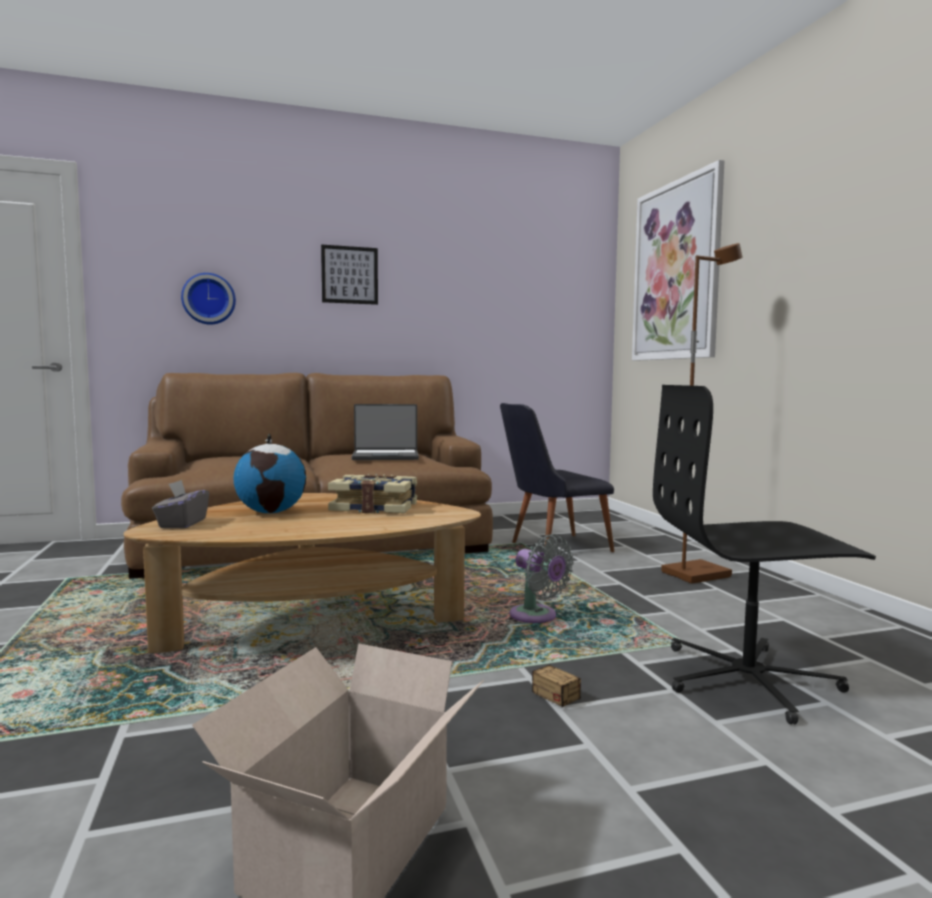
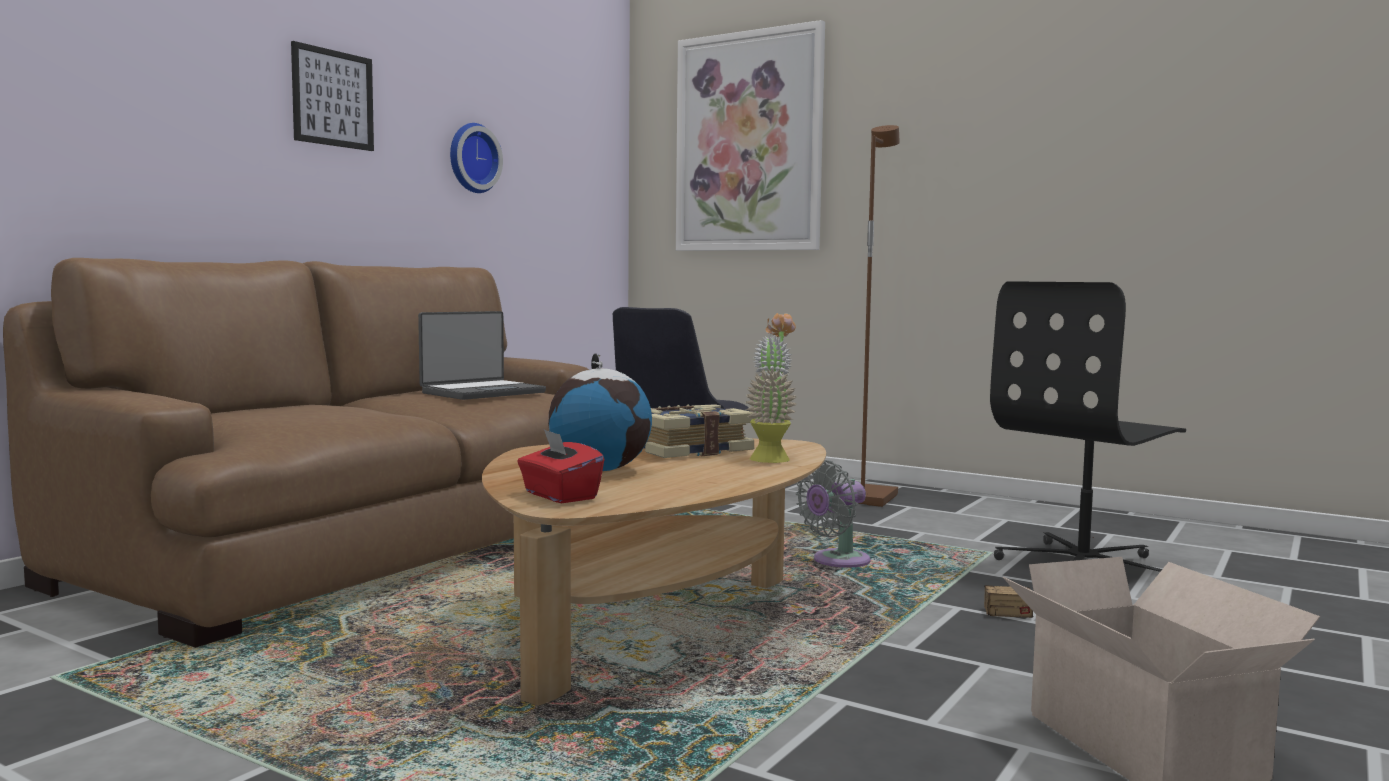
camera: 40 degrees left, 0 degrees up
(182, 524) = (559, 496): grey tissue box -> red tissue box
(209, 299) = (108, 117): wall clock -> wall clock (471, 158)
(395, 521) = (771, 458): none -> potted plant
(537, 617) = (836, 561): grey fan -> grey fan turned 135 degrees clockwise

